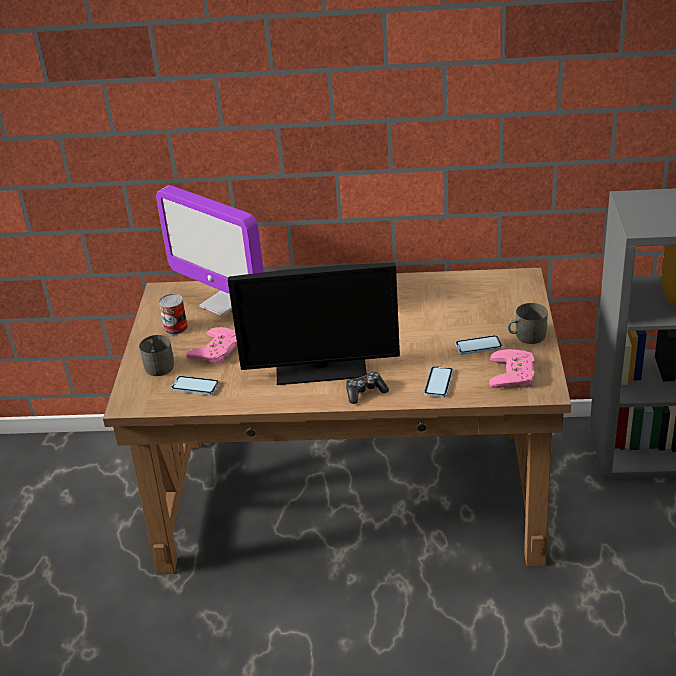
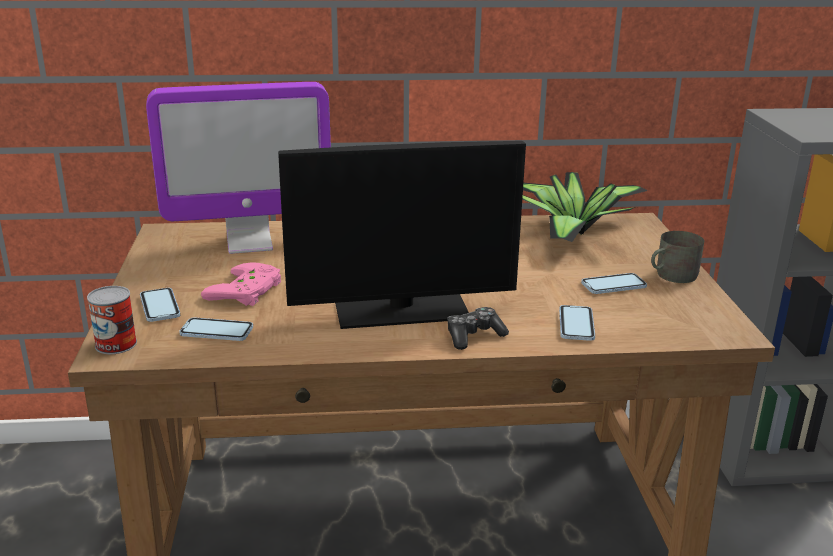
camera: 10 degrees left, 10 degrees down
(159, 364) = (160, 307): grey mug -> phone
(175, 328) = (184, 267): can -> can (116, 344)
(222, 303) = (249, 243): monitor -> monitor turned 45 degrees counterclockwise
(467, 289) = (572, 231): none -> potted plant
(515, 374) = (679, 314): pink game controller -> none

